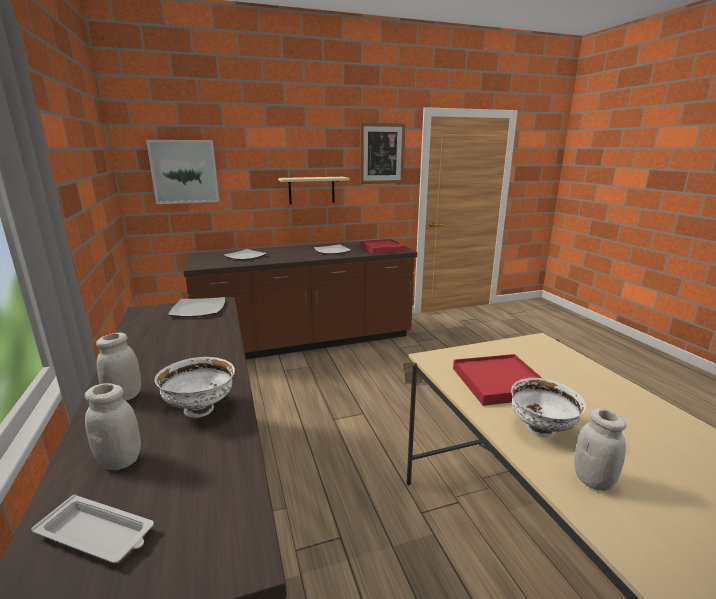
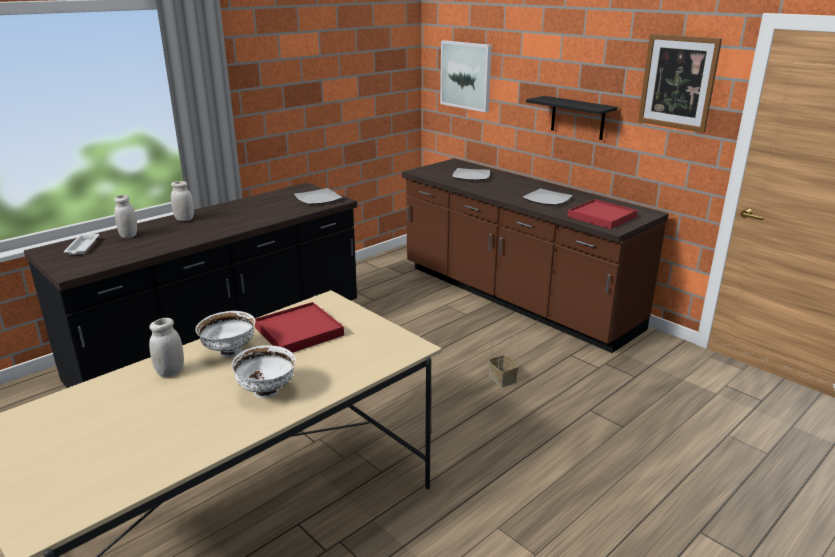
camera: 65 degrees right, 5 degrees up
(200, 408) = (178, 237): white bowl -> white bowl (267, 391)
(311, 190) = (577, 118): beige shelf -> black shelf

